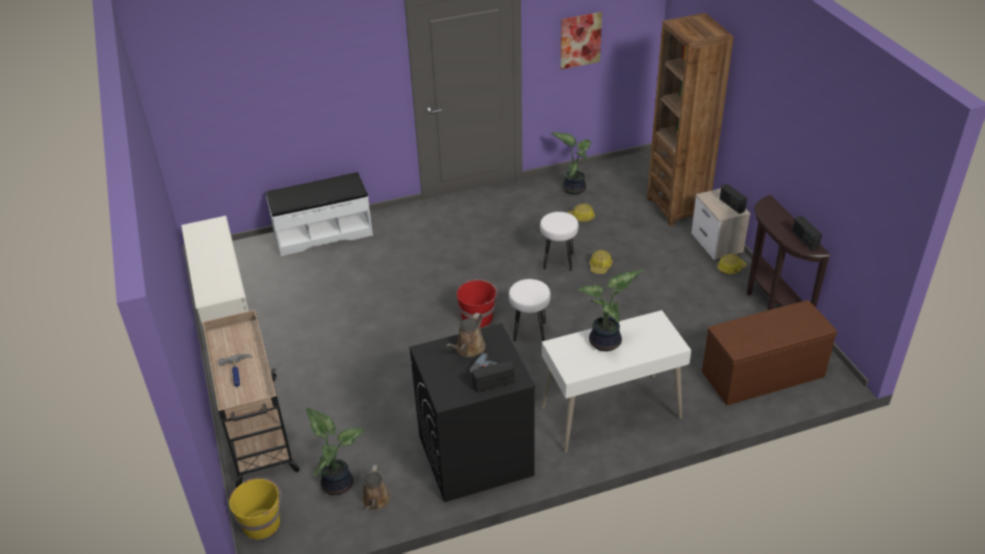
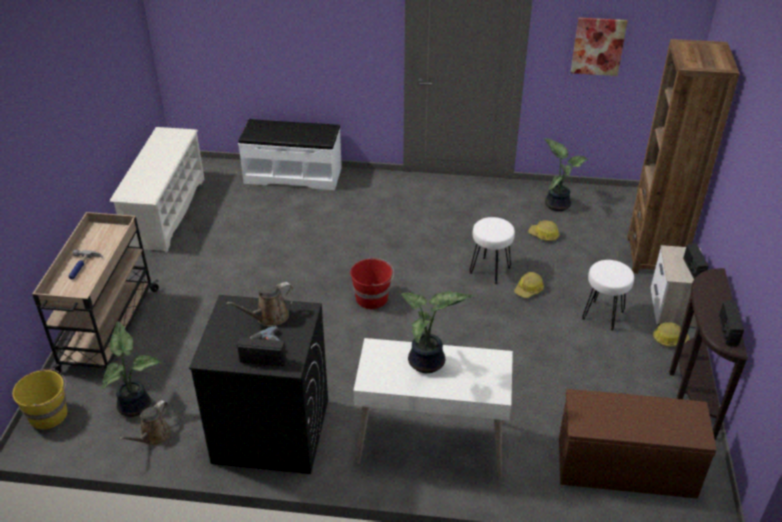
camera: 25 degrees right, 0 degrees up
(529, 331) = (410, 329): white stool -> white stool (602, 315)

